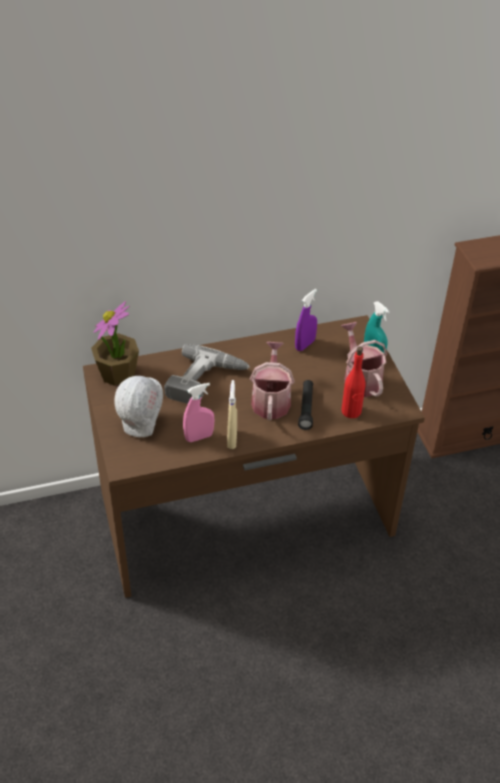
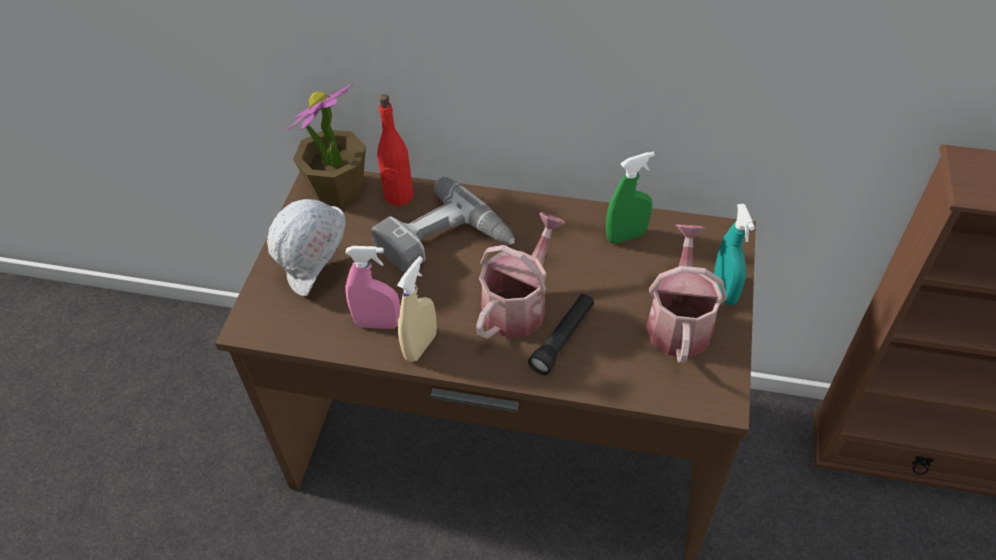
camera: 30 degrees right, 5 degrees up
(305, 345) = (626, 236): purple spray bottle -> green spray bottle
(351, 411) = (630, 371): red bottle -> red bottle (398, 196)

